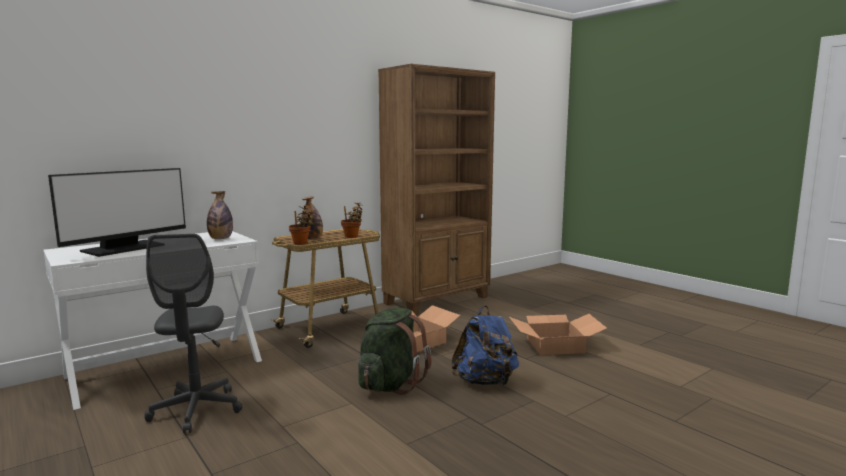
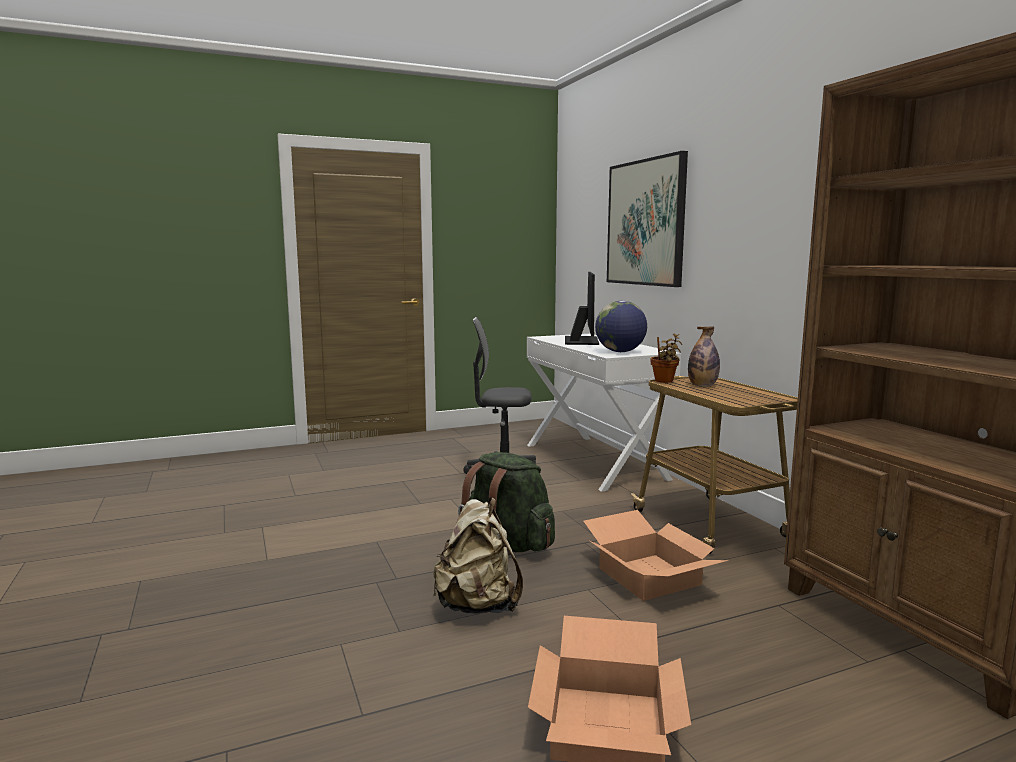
camera: 105 degrees right, 0 degrees up
(124, 248) = (582, 341): monitor -> monitor turned 135 degrees counterclockwise
(143, 115) = (646, 223): none -> picture
(220, 239) = (620, 352): bottle -> globe
(352, 237) = (720, 397): potted plant -> none
(485, 382) = (477, 606): blue backpack -> beige backpack

